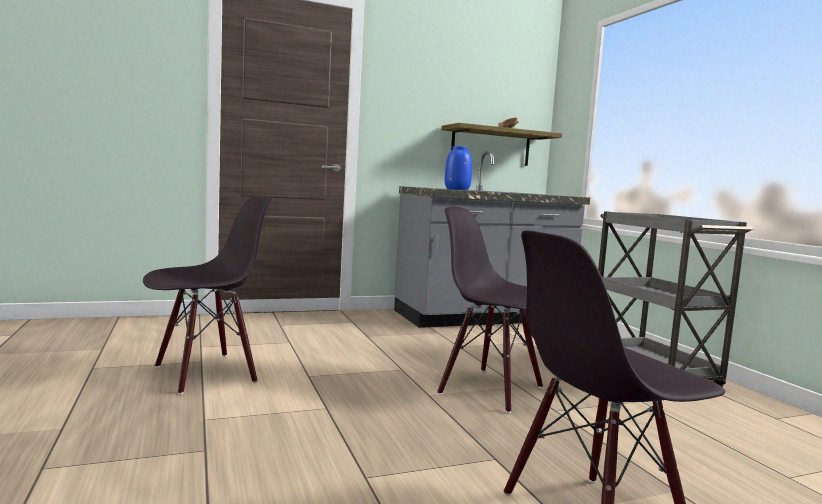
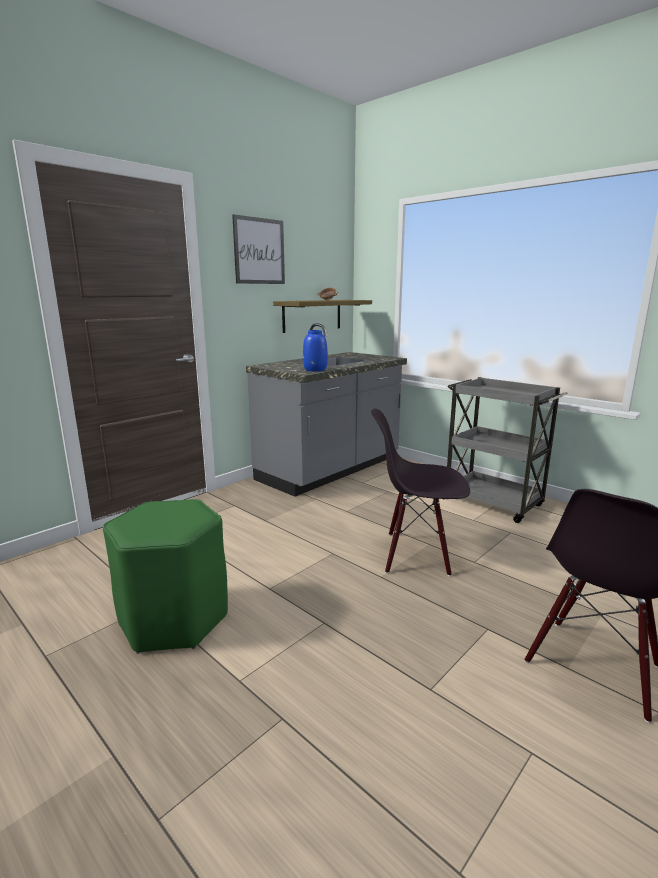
camera: 25 degrees left, 10 degrees up
(206, 373) = (174, 619): black chair -> green stool
(430, 74) = (259, 251): none -> picture

